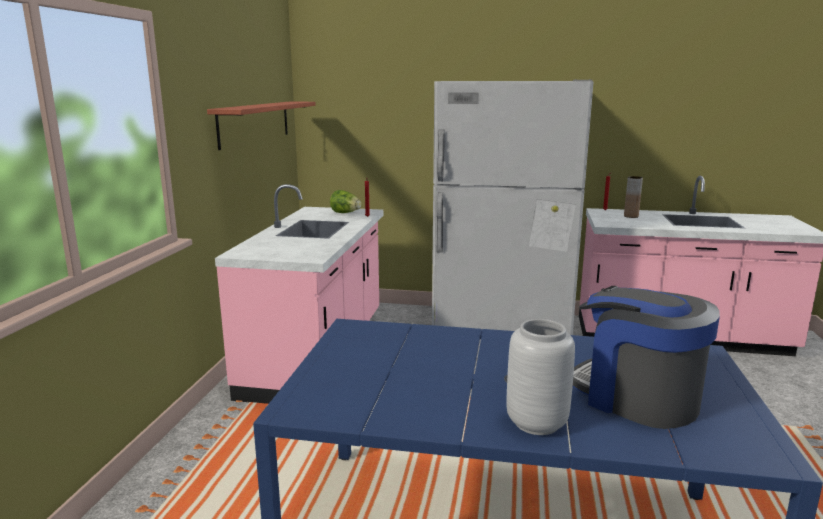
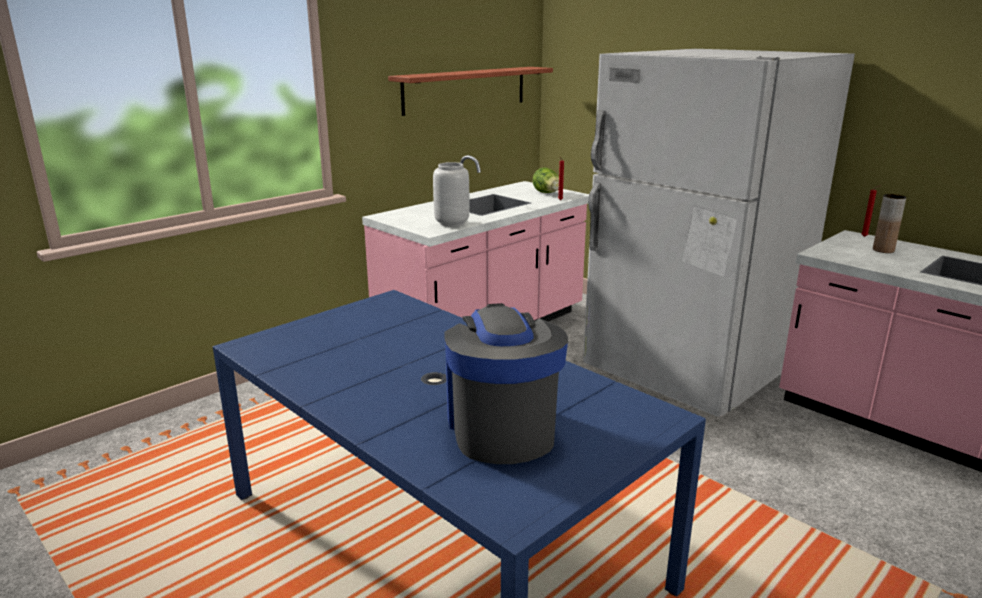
camera: 35 degrees right, 5 degrees up
(536, 422) = (380, 413): grey vase -> grey vase (452, 223)

